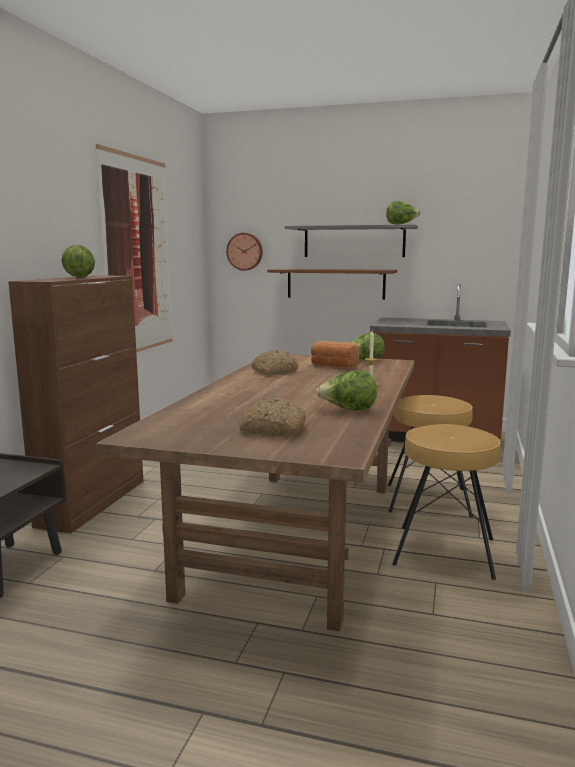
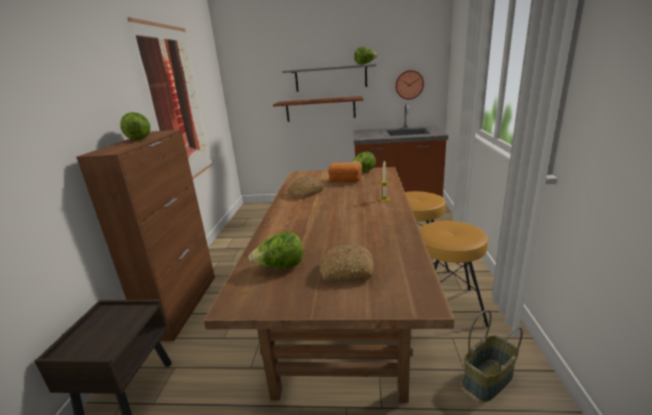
camera: 10 degrees left, 10 degrees up
(245, 251) = (252, 91): wall clock -> wall clock (409, 84)
(348, 410) = (389, 234): lettuce -> lettuce (280, 267)
(461, 629) = (488, 380): none -> basket

